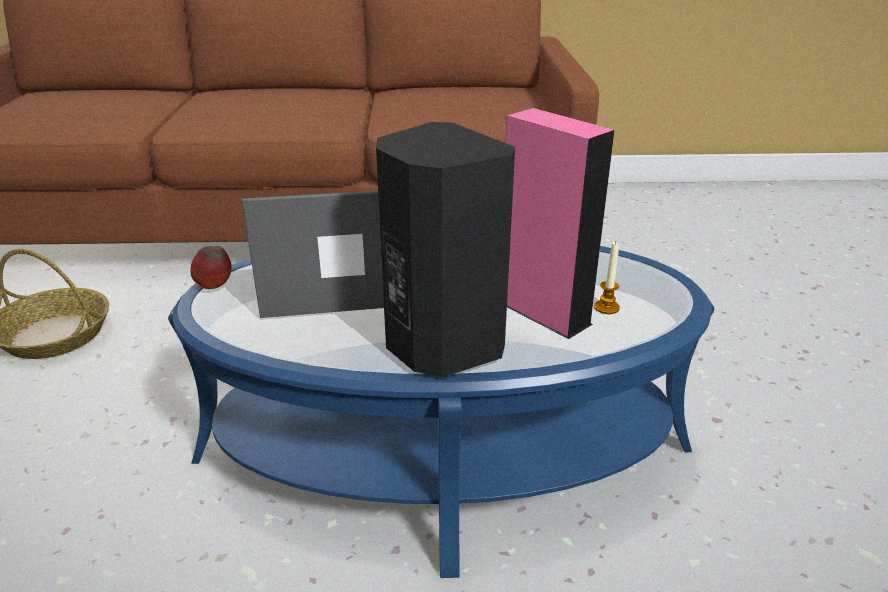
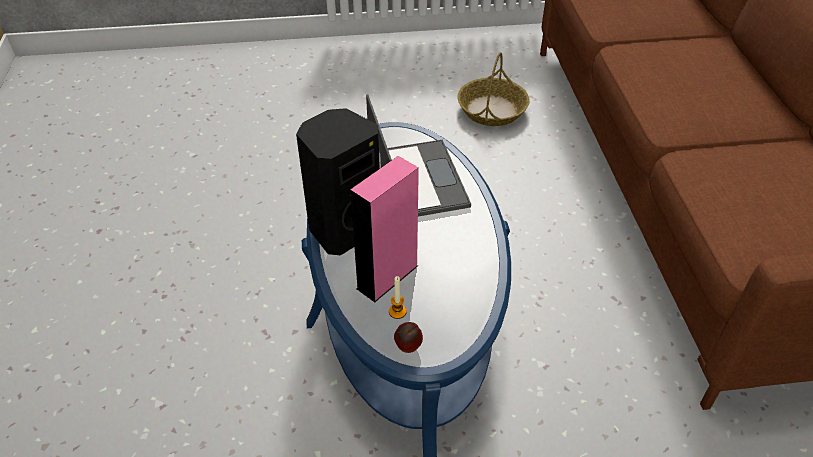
camera: 85 degrees right, 15 degrees up
(215, 287) = (401, 131): apple -> apple (408, 348)

